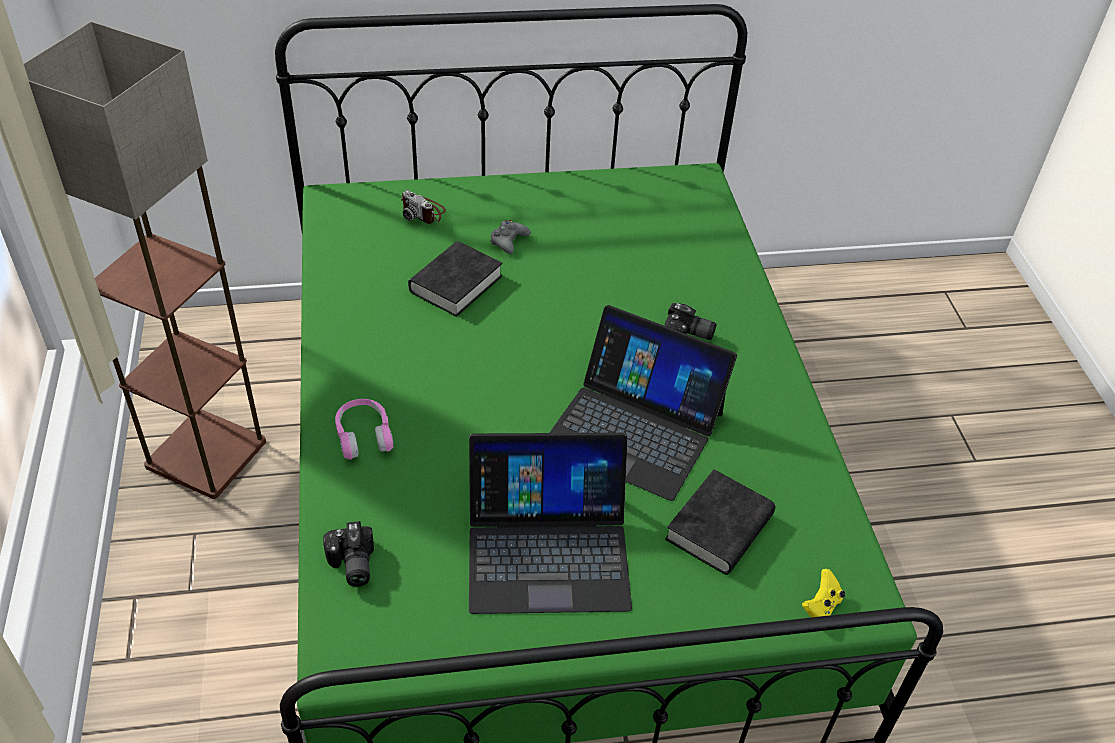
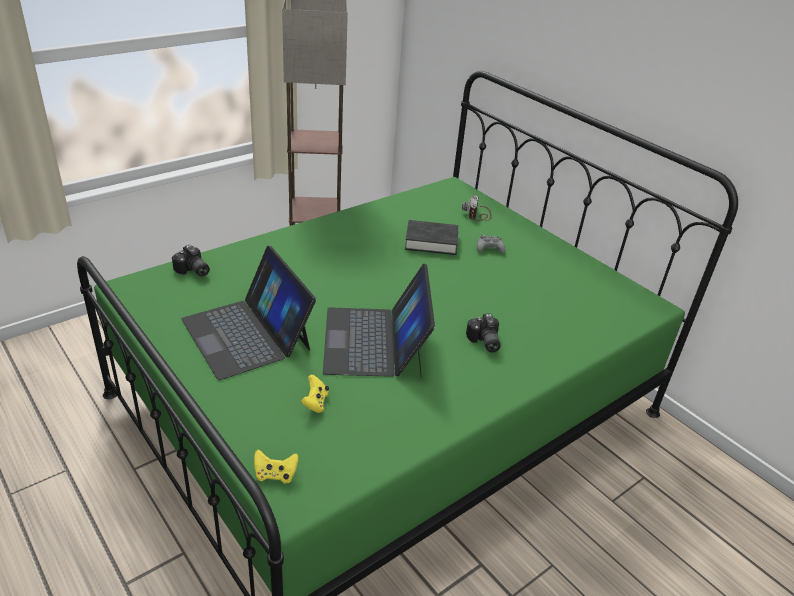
camera: 60 degrees right, 10 degrees down
(350, 565) = (192, 271): camera -> camera turned 90 degrees counterclockwise
(364, 436) = (285, 248): pink headphones -> none
(719, 528) = (315, 403): black book -> yellow game controller

